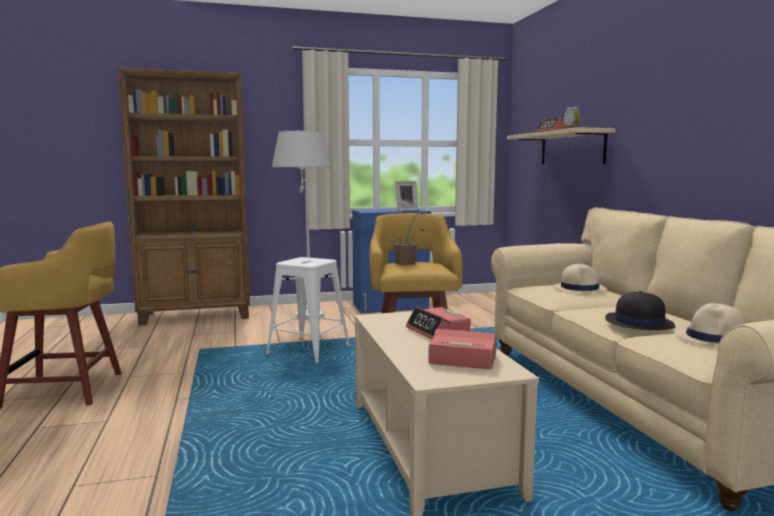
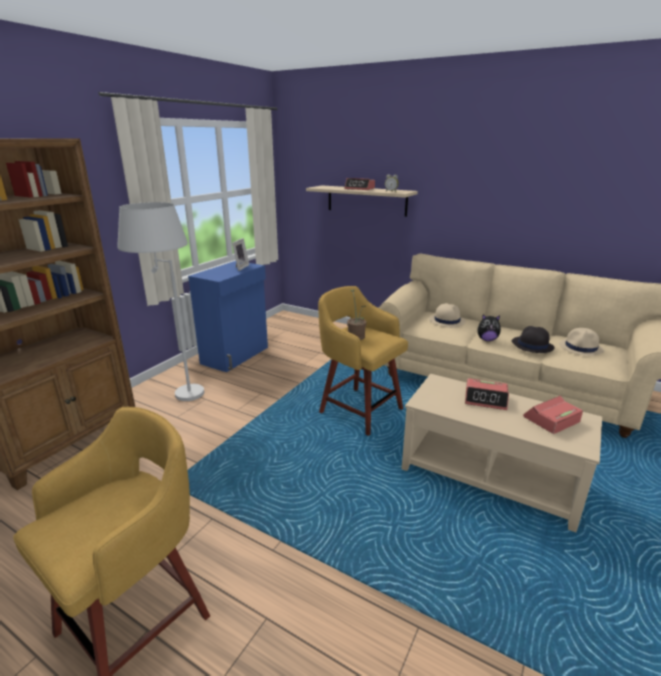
camera: 45 degrees left, 15 degrees up
(308, 350) = (267, 433): white stool -> none
(591, 310) = (487, 340): none -> plush toy

